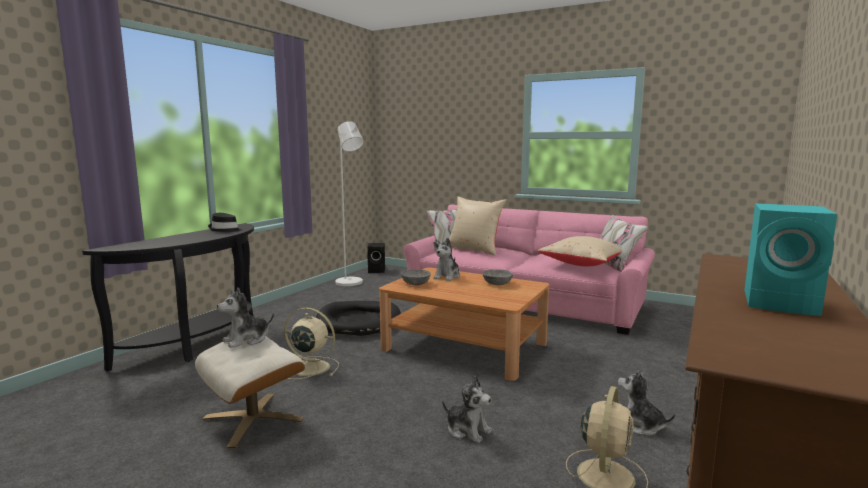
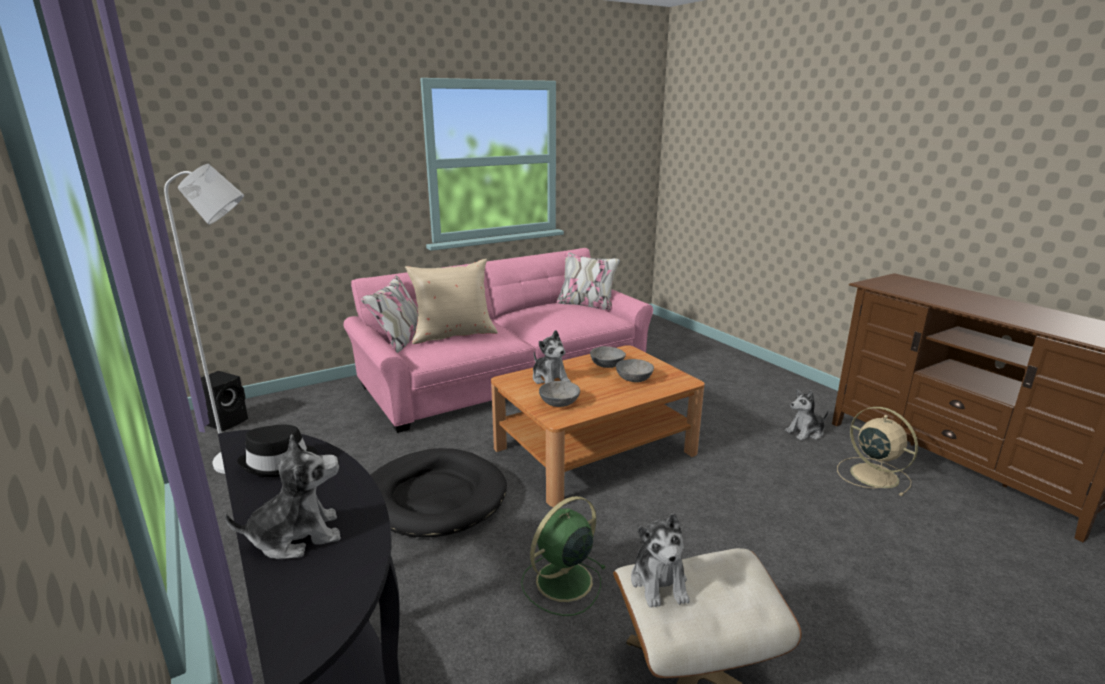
camera: 60 degrees left, 10 degrees up
(309, 368) = (562, 582): beige fan -> green fan
(467, 430) = (785, 512): plush toy -> plush toy (297, 536)
(486, 292) = (633, 378): none -> grey bowl
(583, 264) = (584, 313): beige pillow -> none
(783, 303) = (1011, 309): turquoise speaker -> none

